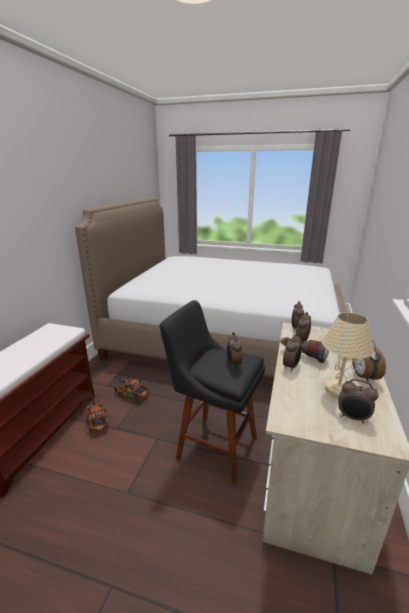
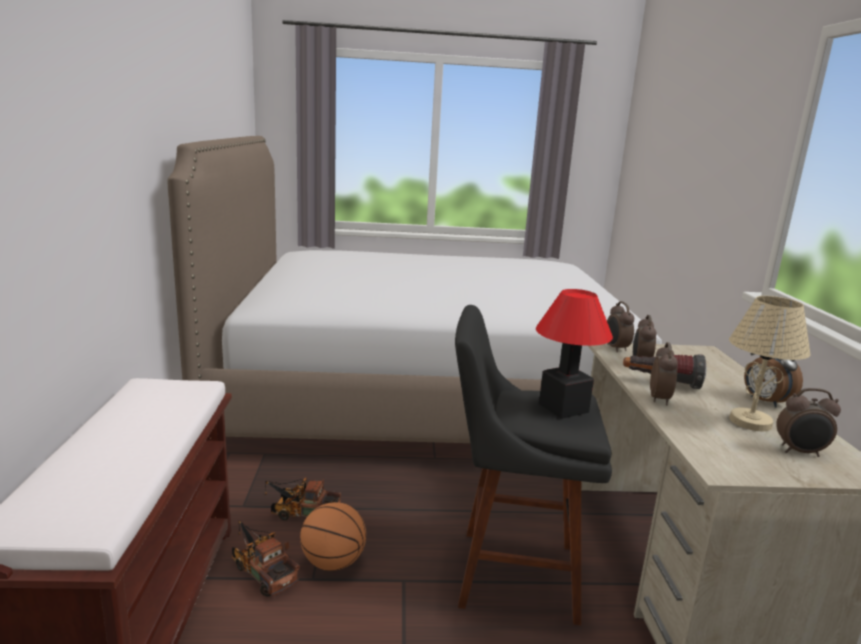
camera: 20 degrees left, 5 degrees down
(130, 422) = (333, 562): none -> basketball
(233, 364) = (564, 407): alarm clock -> table lamp

